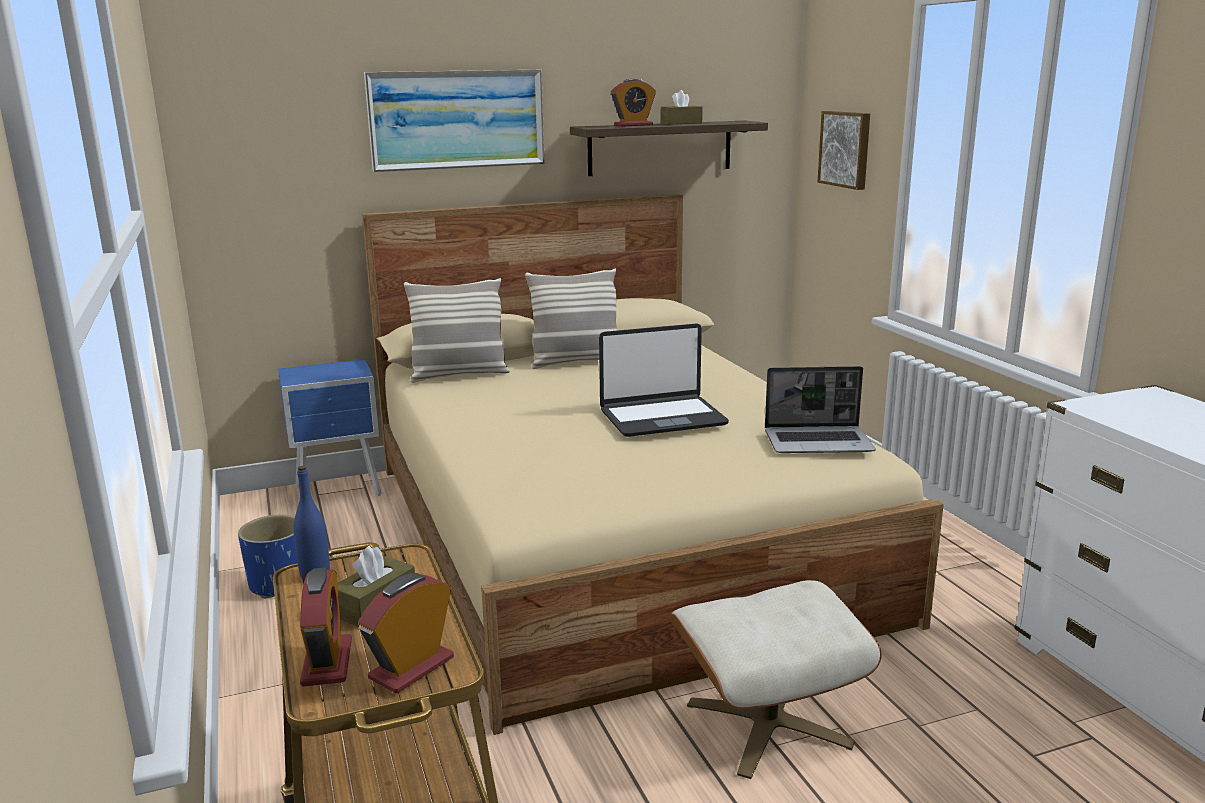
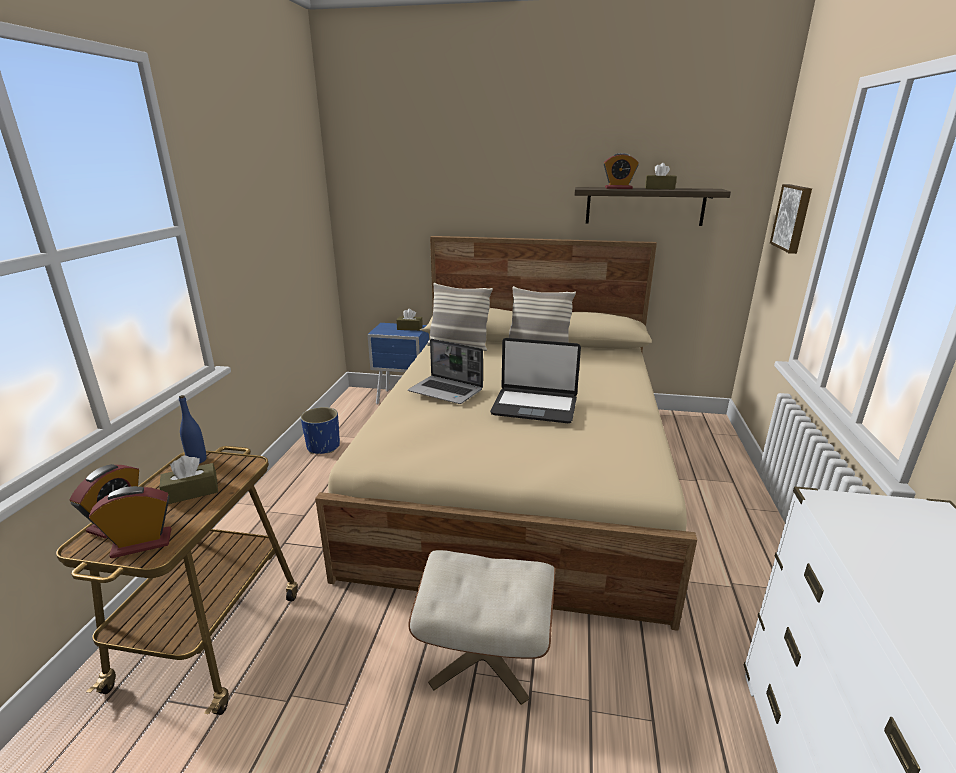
camera: 30 degrees right, 5 degrees up
(341, 367) = (409, 328): none -> brown tissue box
(457, 119) = (496, 178): picture -> none
(819, 442) = (622, 456): laptop -> laptop (446, 391)

